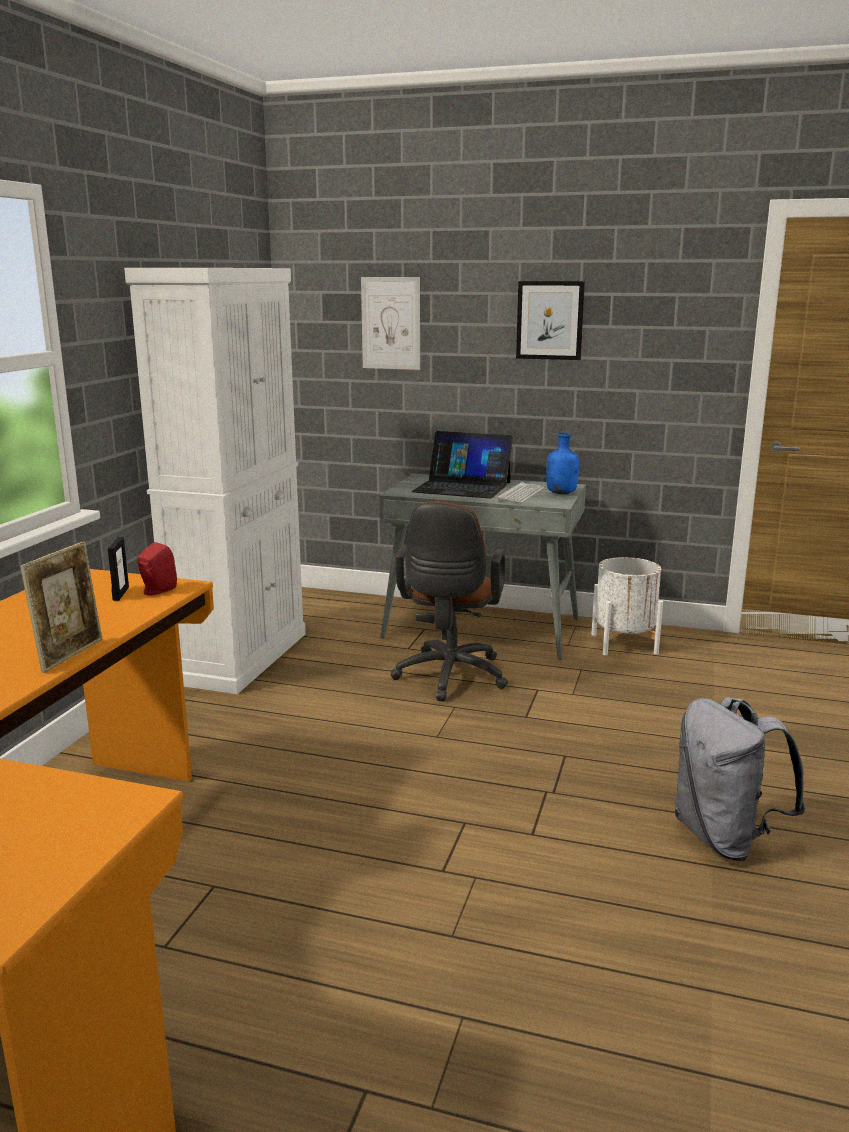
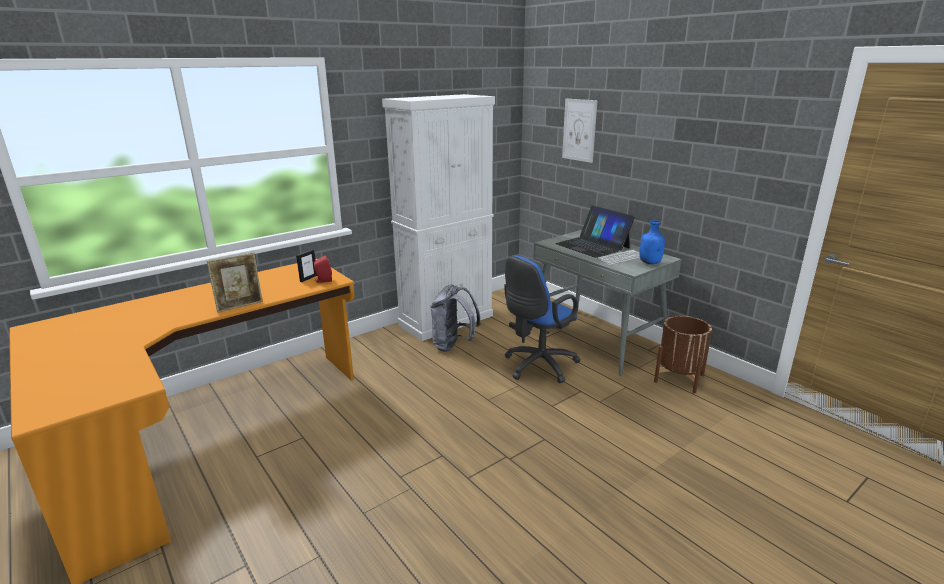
camera: 35 degrees right, 5 degrees up
(449, 678) = (537, 366): brown office chair -> blue office chair
(550, 320) = (673, 137): picture -> none
(624, 644) = (679, 378): white planter -> brown planter
(725, 838) = (576, 534): grey backpack -> grey backpack (453, 345)

